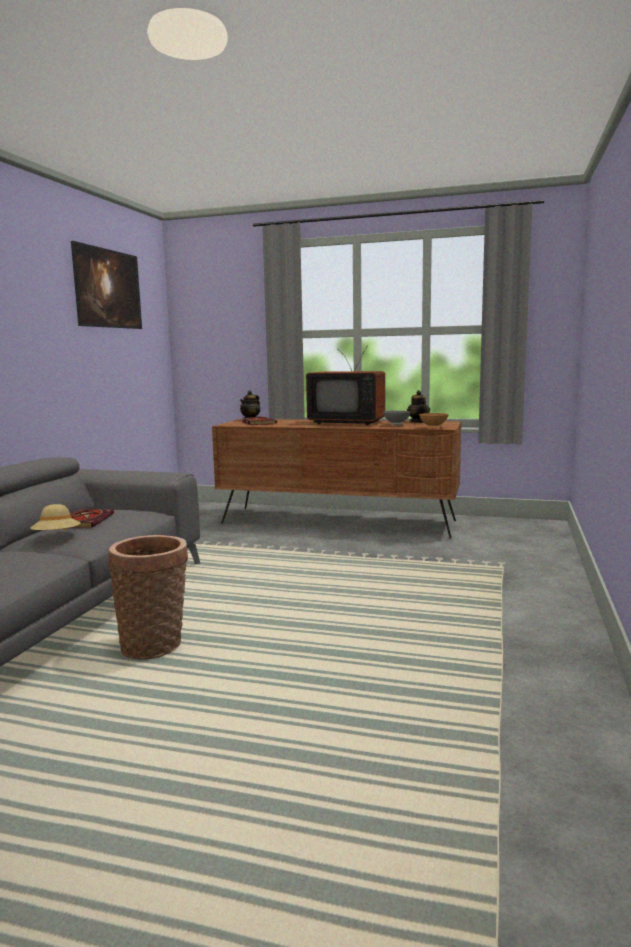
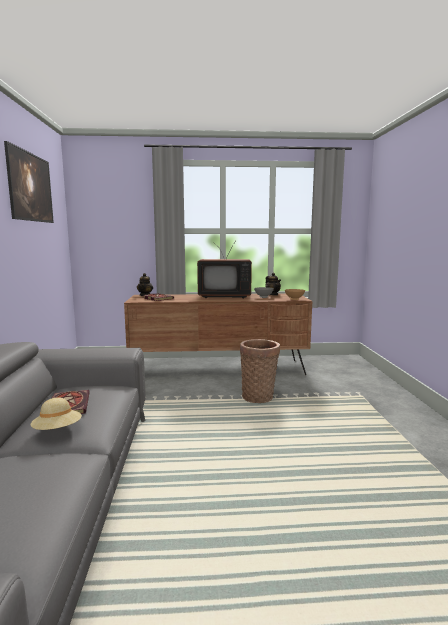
camera: 20 degrees left, 0 degrees up
(155, 644) = (178, 523): basket -> basket (258, 396)

